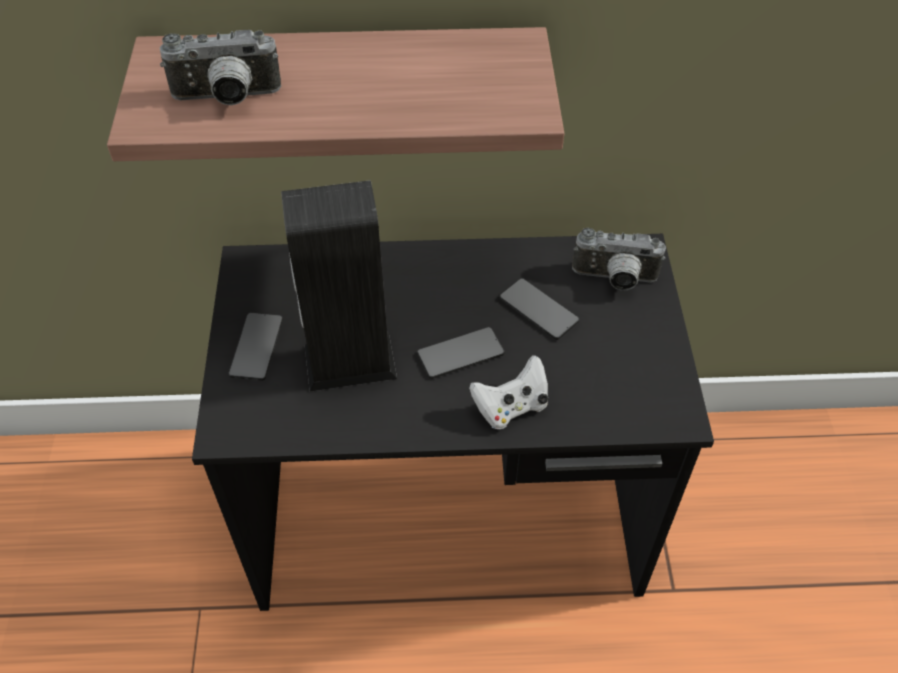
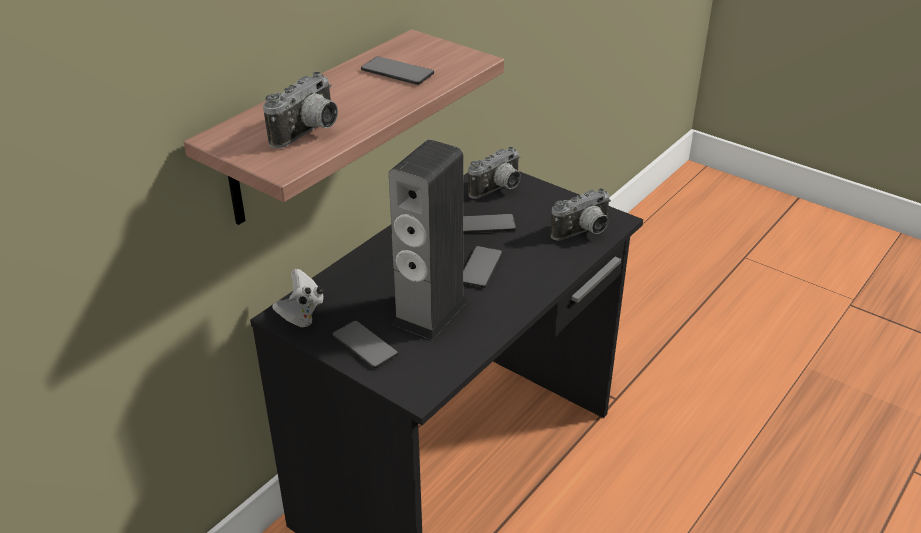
camera: 50 degrees left, 15 degrees down
(426, 77) = (397, 72): none -> phone
(511, 407) = (542, 270): white game controller -> white game controller (301, 313)
(619, 402) = (584, 233): none -> camera

